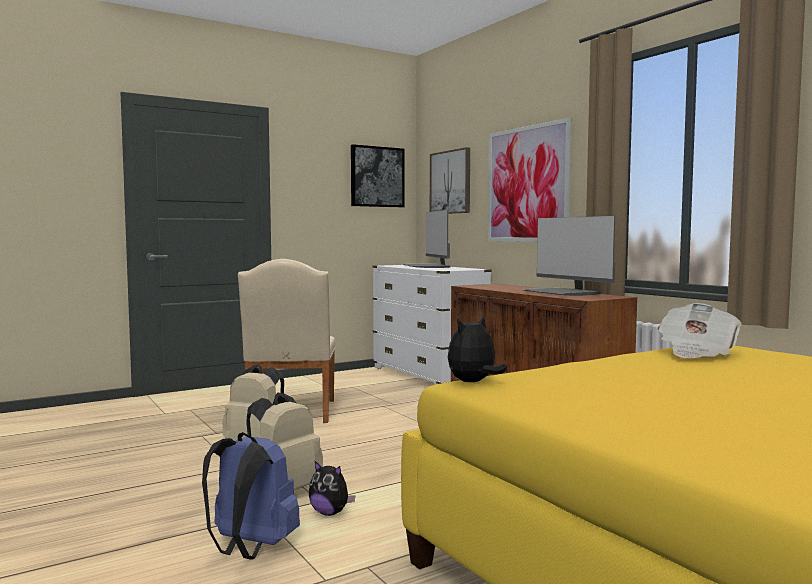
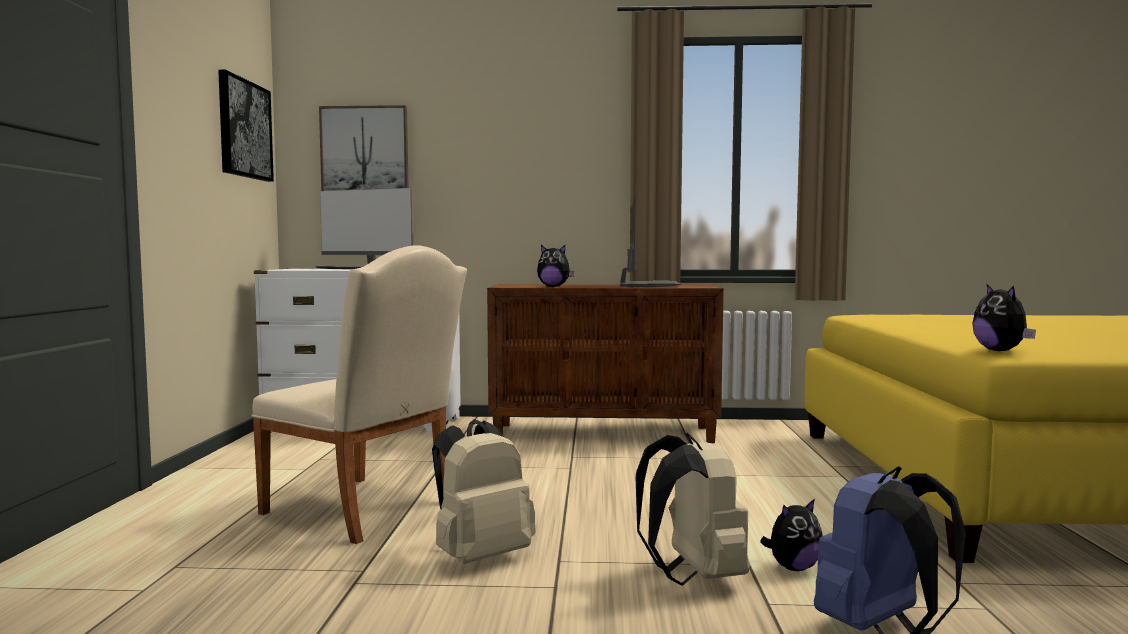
camera: 55 degrees left, 0 degrees up
(491, 288) = (553, 286): none -> plush toy
(527, 184) = (519, 163): picture -> none
(563, 293) = (646, 285): monitor -> monitor turned 90 degrees counterclockwise
(696, 352) = (909, 317): newspaper -> none

